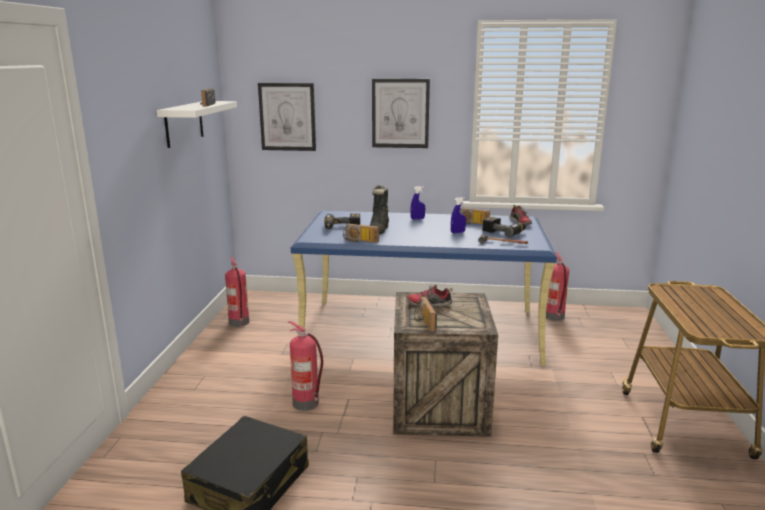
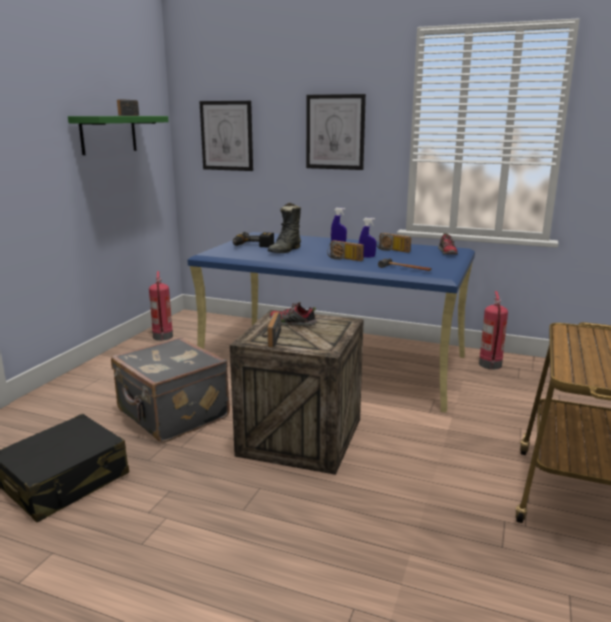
camera: 15 degrees right, 0 degrees up
(184, 123) = (108, 134): white shelf -> green shelf
(307, 403) = (172, 415): fire extinguisher -> grey suitcase
(360, 241) = (256, 257): radio -> radio (343, 259)
(505, 232) = (420, 259): power drill -> none

